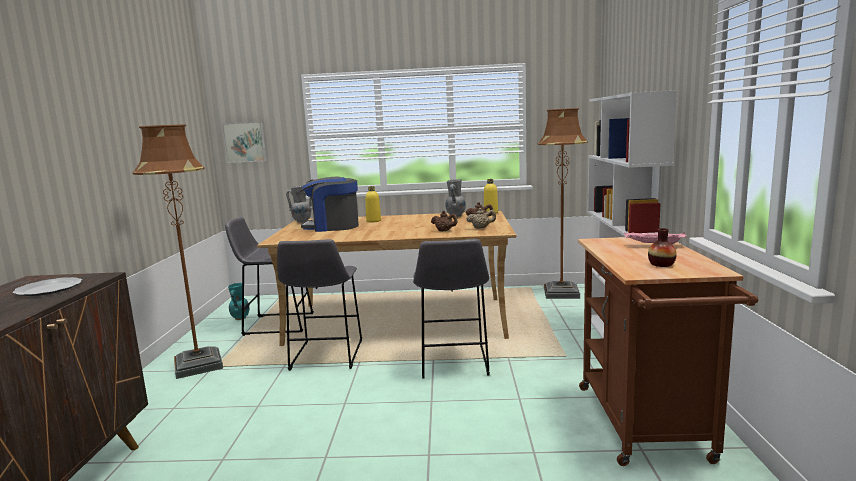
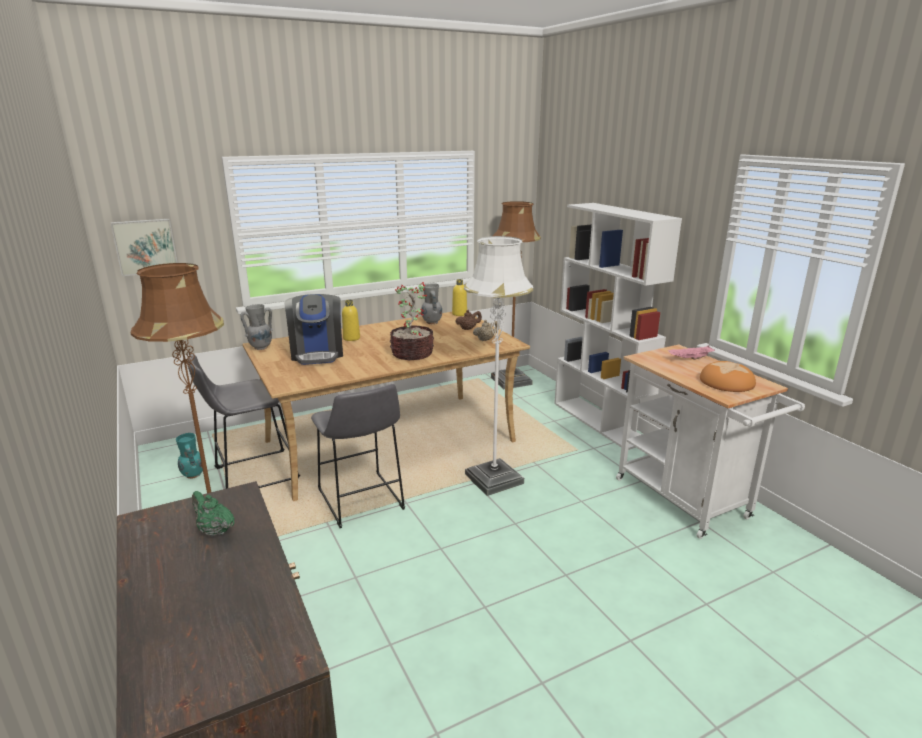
camera: 30 degrees left, 10 degrees up
(48, 289) = (215, 530): plate -> green teapot
(332, 227) = (317, 353): coffee machine -> coffee machine turned 75 degrees counterclockwise
(400, 232) = (412, 354): none -> potted plant
(444, 231) = (456, 348): brown teapot -> none
(453, 363) = (493, 479): grey stool -> white floor lamp
(646, 428) = (688, 502): brown cart -> white cart
(661, 264) = (726, 382): vase -> bread

